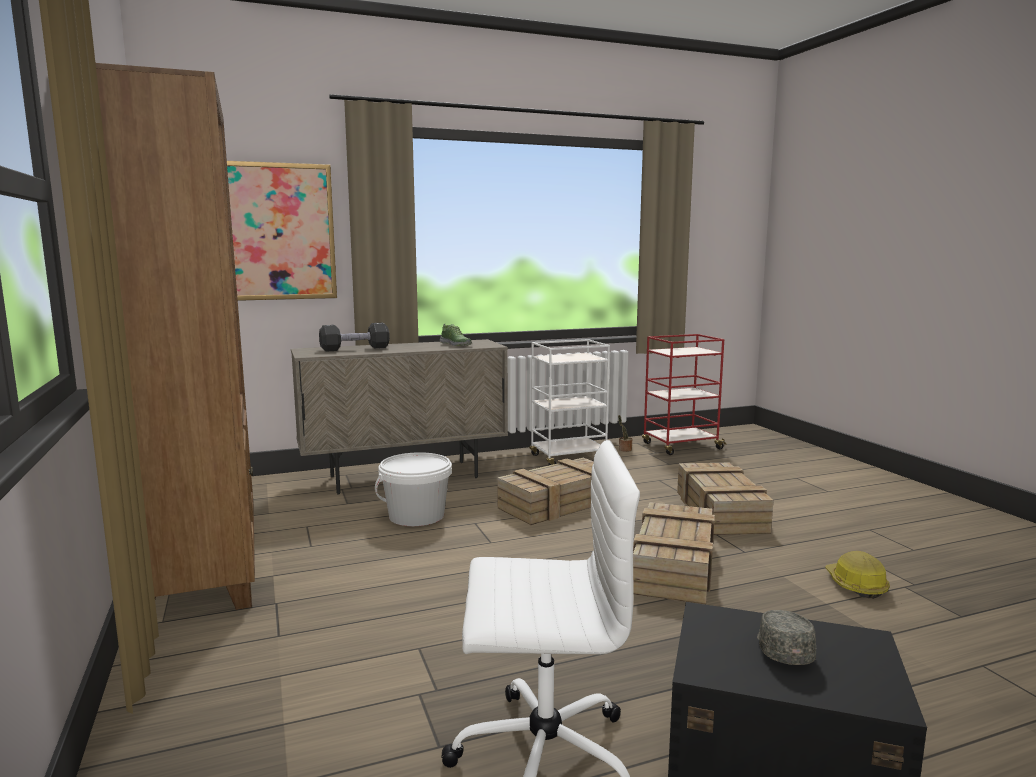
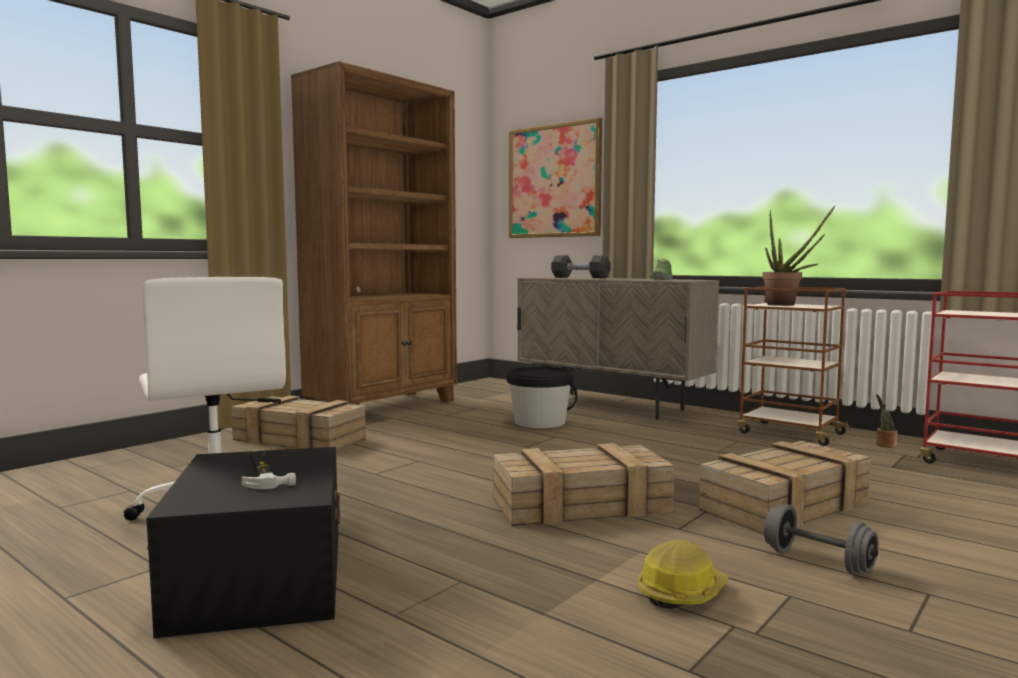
camera: 60 degrees right, 5 degrees down
(416, 516) = (540, 422): white bucket -> black bucket
(559, 503) = (655, 449): crate -> crate (301, 439)
(565, 357) = (787, 305): none -> potted plant
(569, 458) = (789, 433): white cart -> brown cart
(783, 649) = (264, 474): grey cap -> hammer
(818, 536) = (818, 561): none -> grey dumbbell

